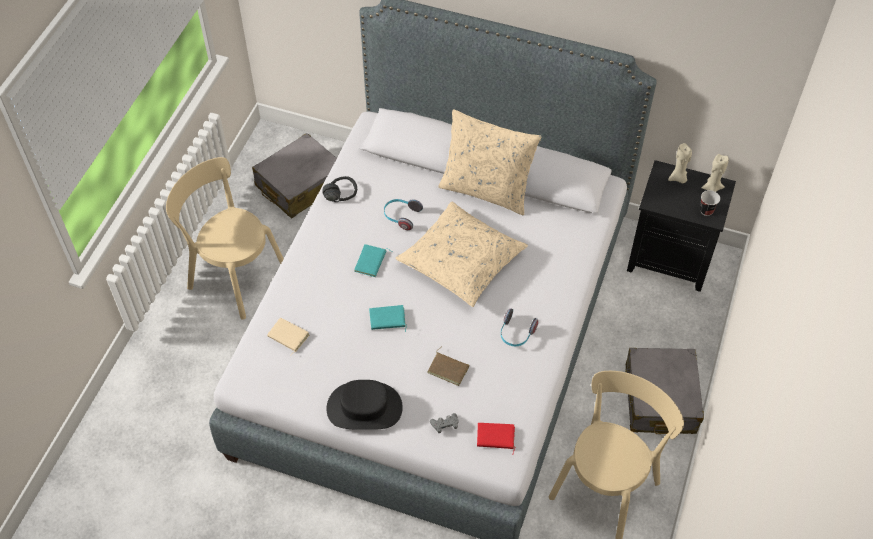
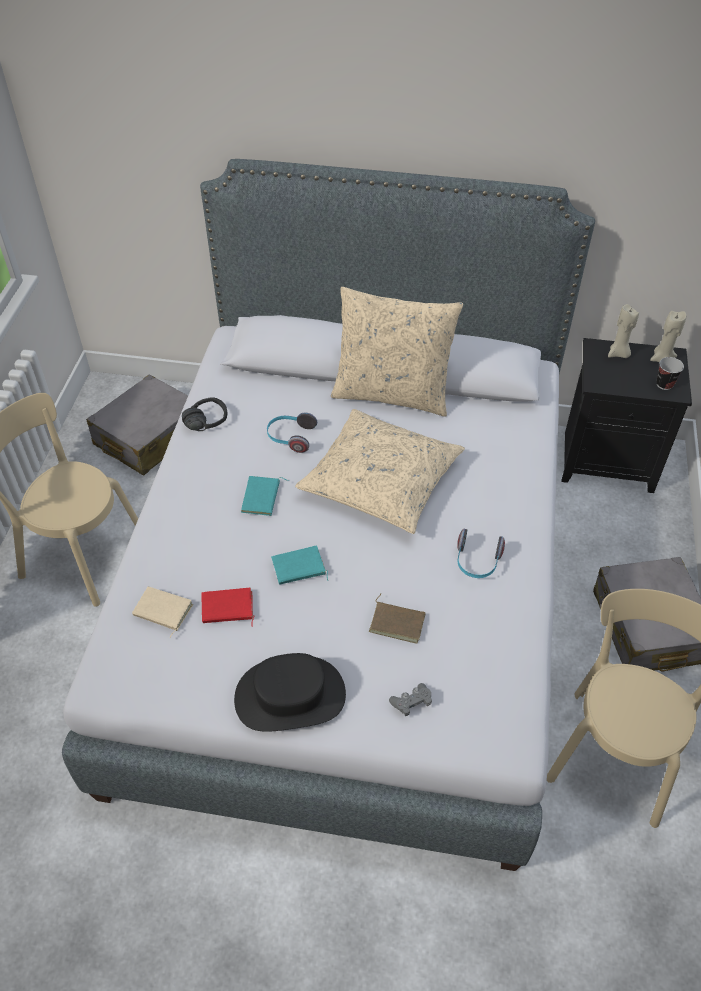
camera: 10 degrees left, 5 degrees down
(495, 438) = (487, 710): red book -> red book (227, 609)

